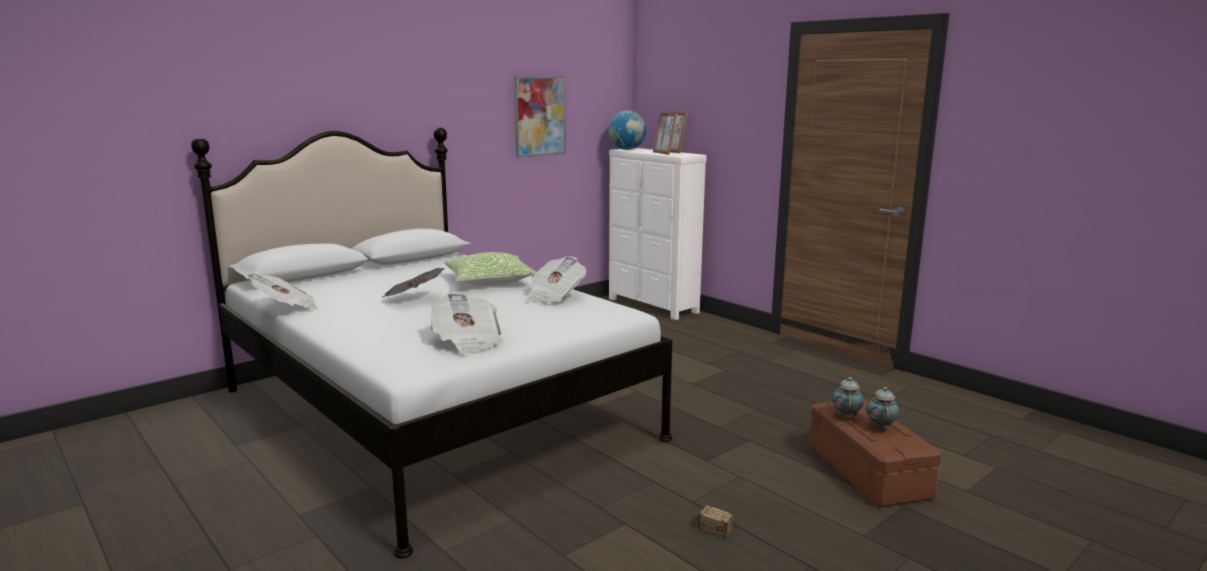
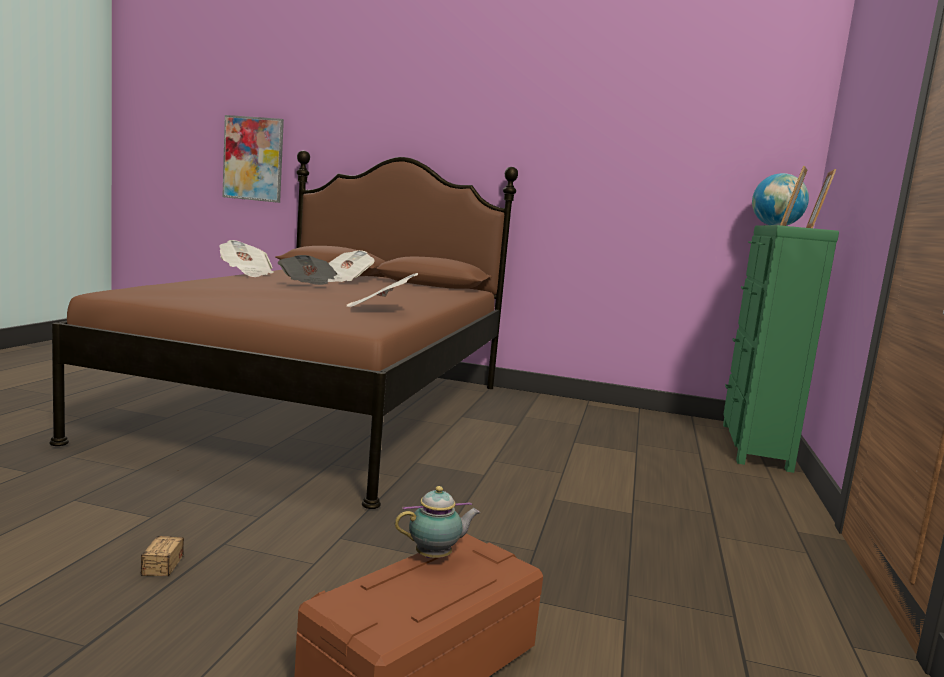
camera: 55 degrees right, 5 degrees down
(433, 413) = (322, 410): white bed -> brown bed
(467, 342) = (198, 297): newspaper -> newspaper (345, 281)
(490, 281) = (399, 298): pillow -> none
(539, 116) = (654, 171): picture -> picture (253, 159)
(652, 306) = (753, 446): white dresser -> green dresser
(880, 427) = (421, 588): teapot -> none

